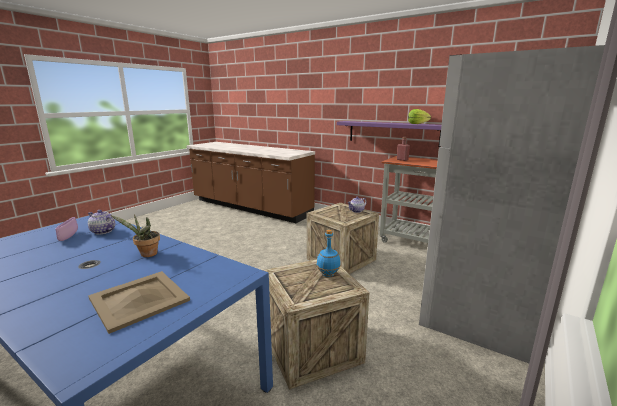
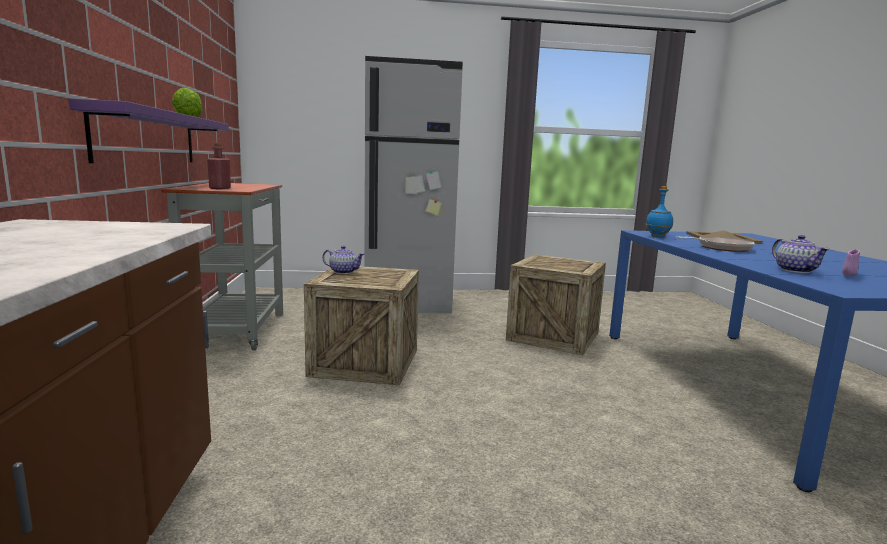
camera: 130 degrees left, 5 degrees down
(146, 255) = (720, 248): potted plant -> frying pan
(328, 274) = (540, 261): blue bottle -> blue bottle (657, 236)

